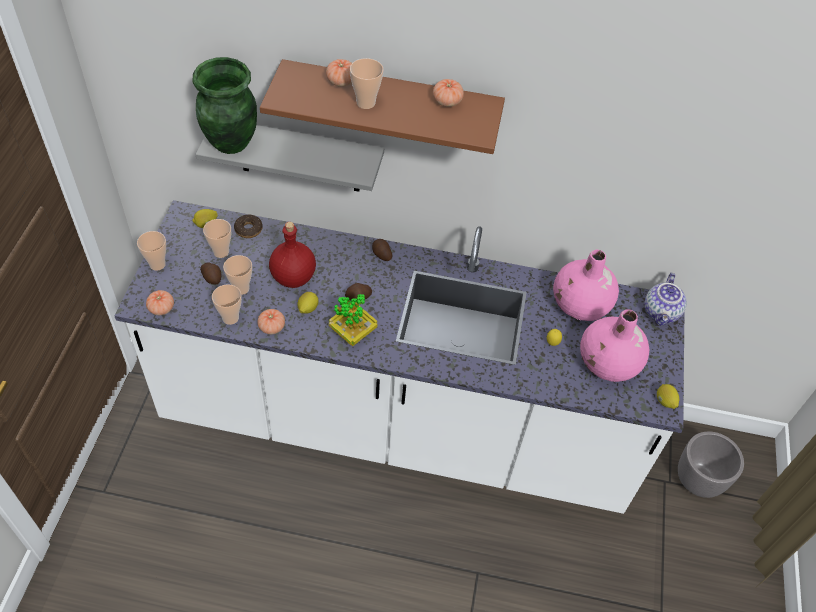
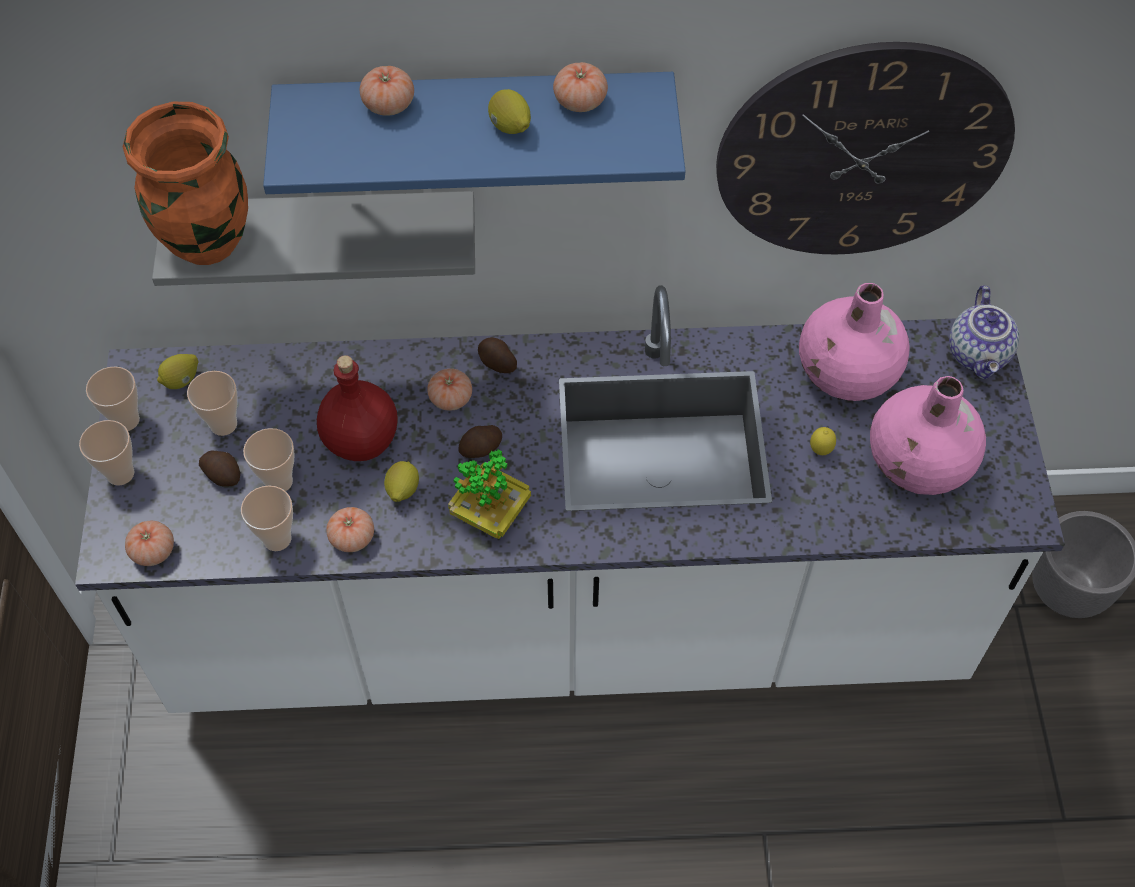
camera: 10 degrees left, 5 degrees up
(231, 143) = (208, 243): green vase -> orange vase
(248, 229) = (258, 372): donut -> none
(350, 267) = (450, 398): none -> tomato
(366, 103) = (444, 135): cup -> cup (126, 420)
(391, 106) = (476, 122): brown shelf -> blue shelf
(609, 172) = (862, 153): none -> wall clock
(665, 401) = (1024, 505): lemon -> lemon (510, 127)

